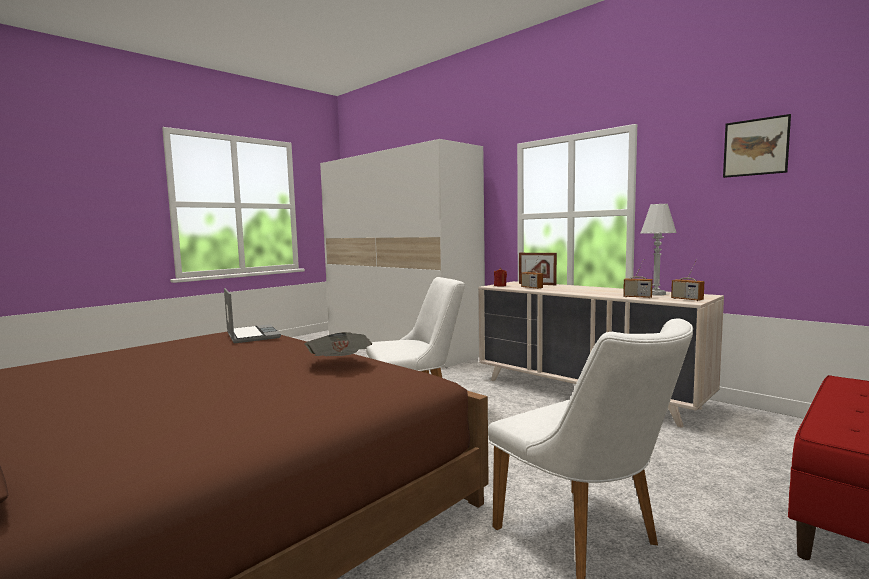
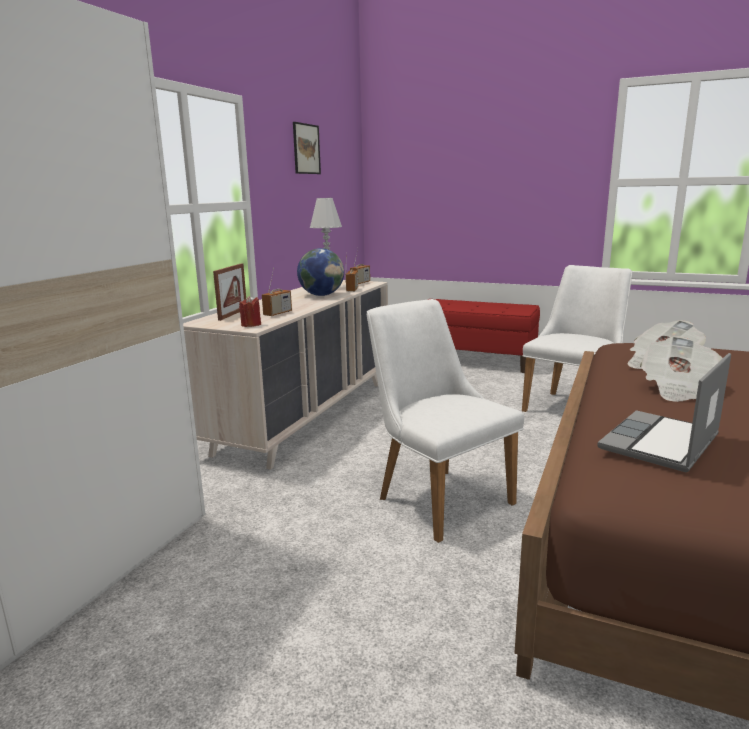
camera: 110 degrees left, 10 degrees up
(289, 353) = (678, 389): none -> newspaper
(607, 293) = (321, 295): none -> globe

